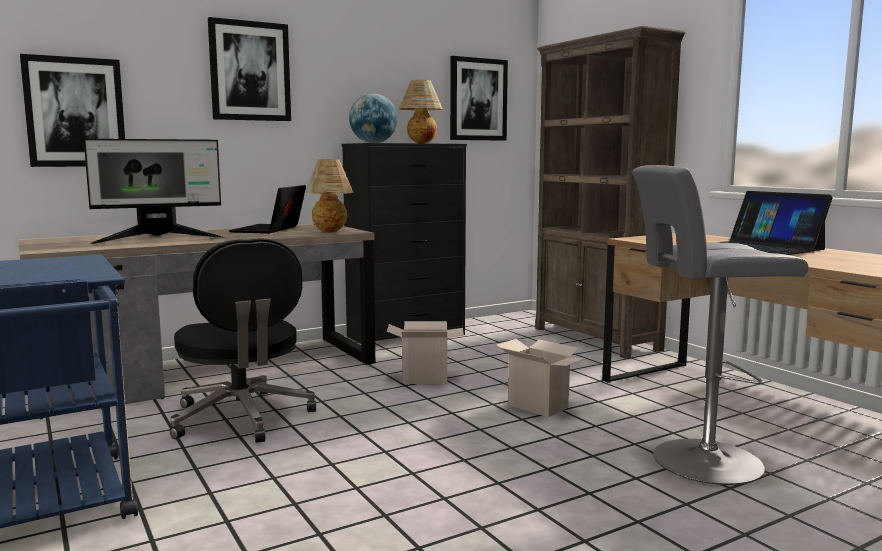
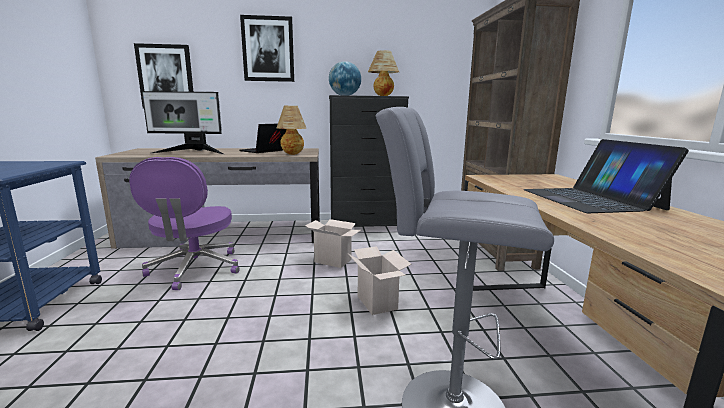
camera: 25 degrees right, 5 degrees up
(242, 418) = (195, 269): black office chair -> purple office chair
(478, 99) = (436, 65): picture -> none

